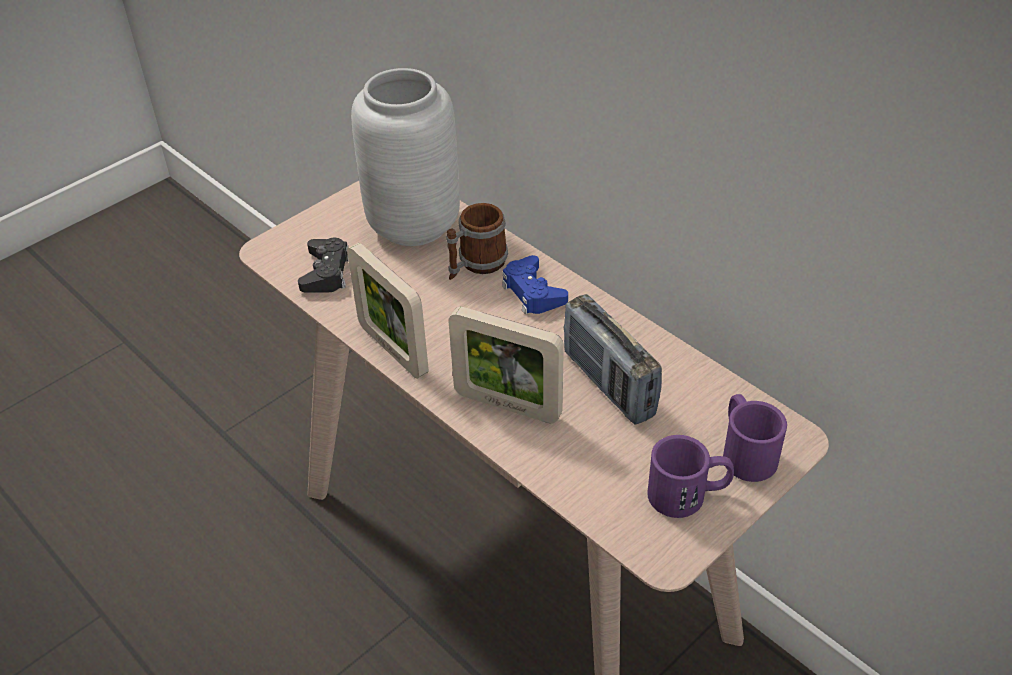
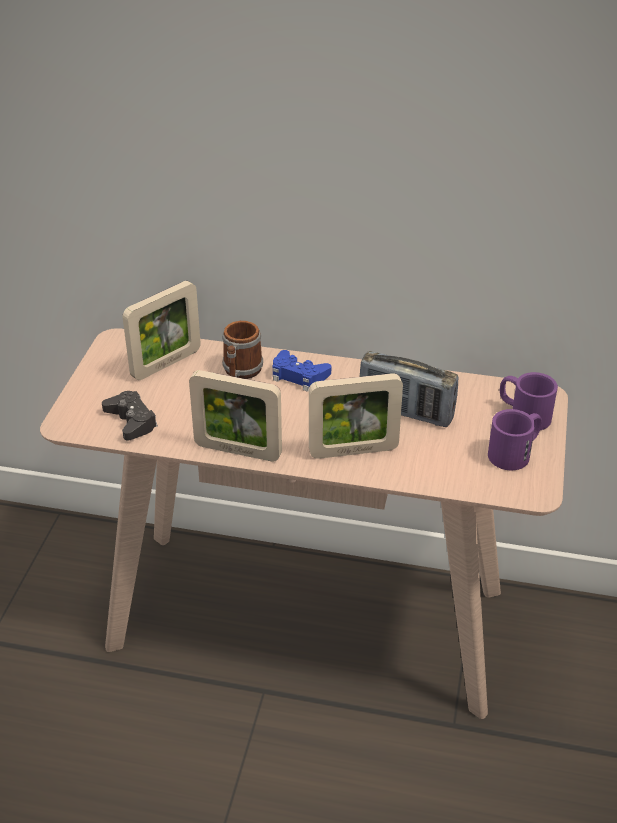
camera: 35 degrees left, 5 degrees down
(415, 224) = (166, 364): grey vase -> picture frame

